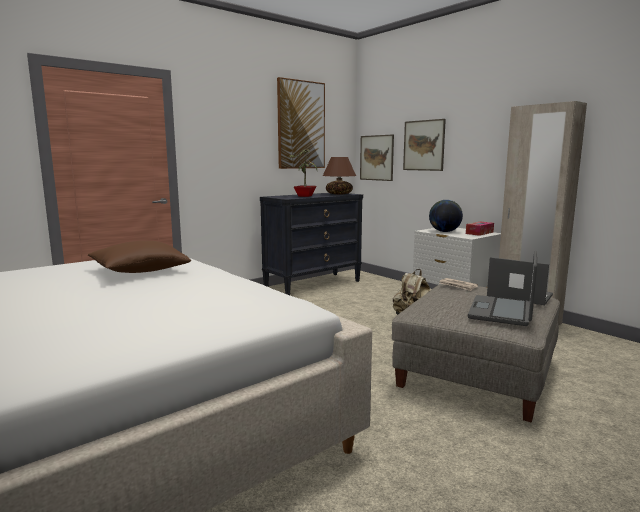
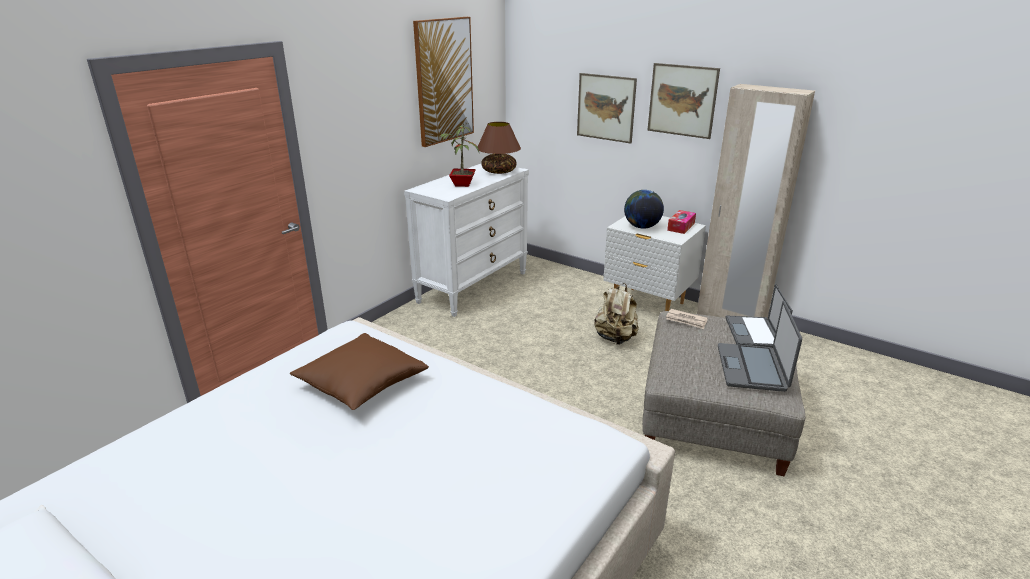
camera: 15 degrees left, 15 degrees up
(313, 284) = (473, 287): black dresser -> white dresser
(376, 158) = (537, 114): picture -> picture (682, 100)
(518, 295) = (754, 333): laptop -> laptop turned 105 degrees counterclockwise

